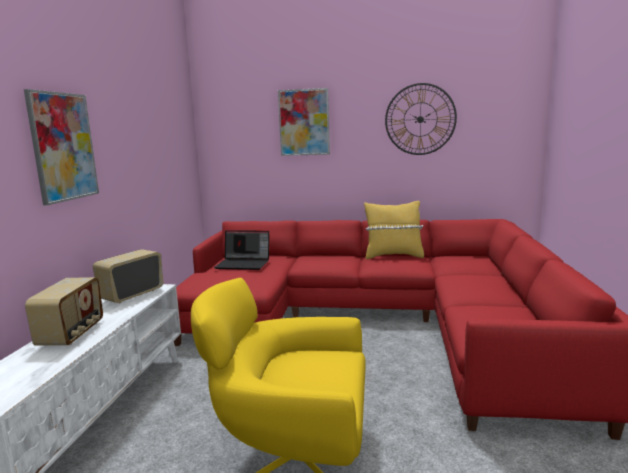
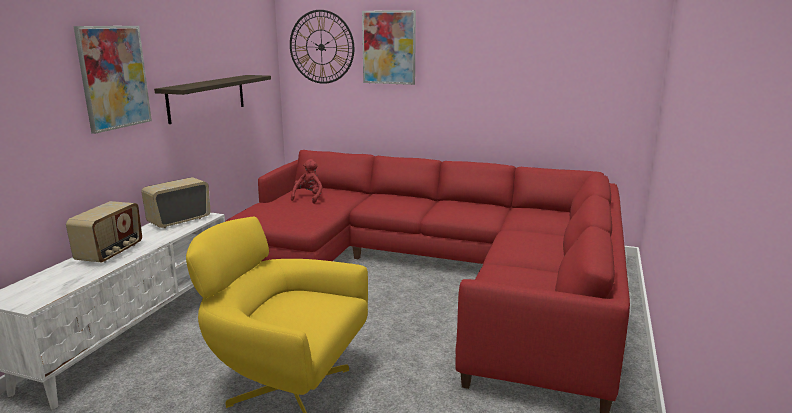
camera: 10 degrees right, 5 degrees up
(143, 172) = (207, 97): none -> shelf
(244, 264) = (309, 197): laptop -> red plush toy
(393, 256) = (469, 203): yellow pillow -> none
(420, 119) = (515, 51): wall clock -> wall clock (321, 47)

